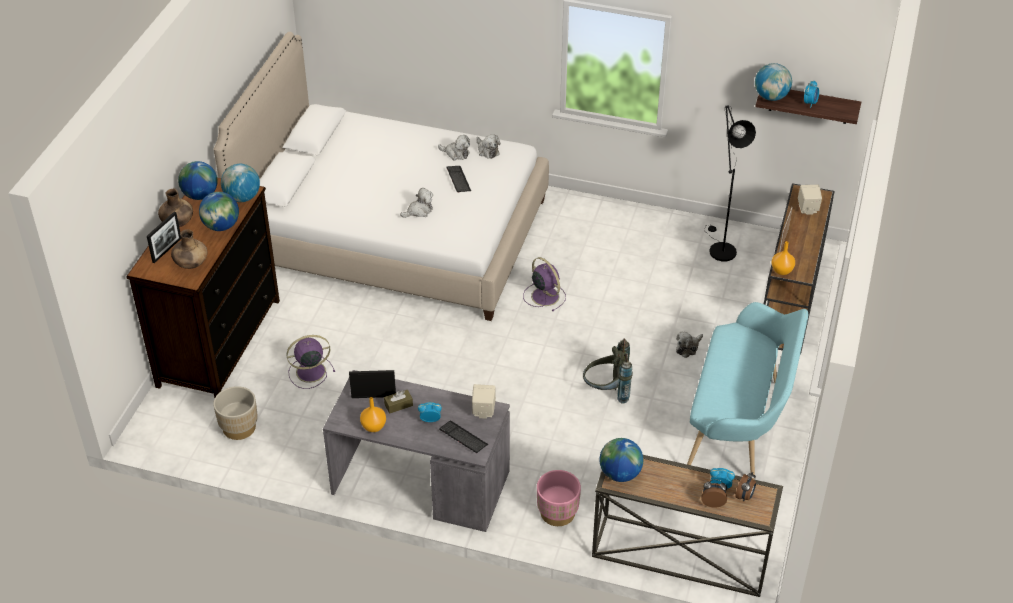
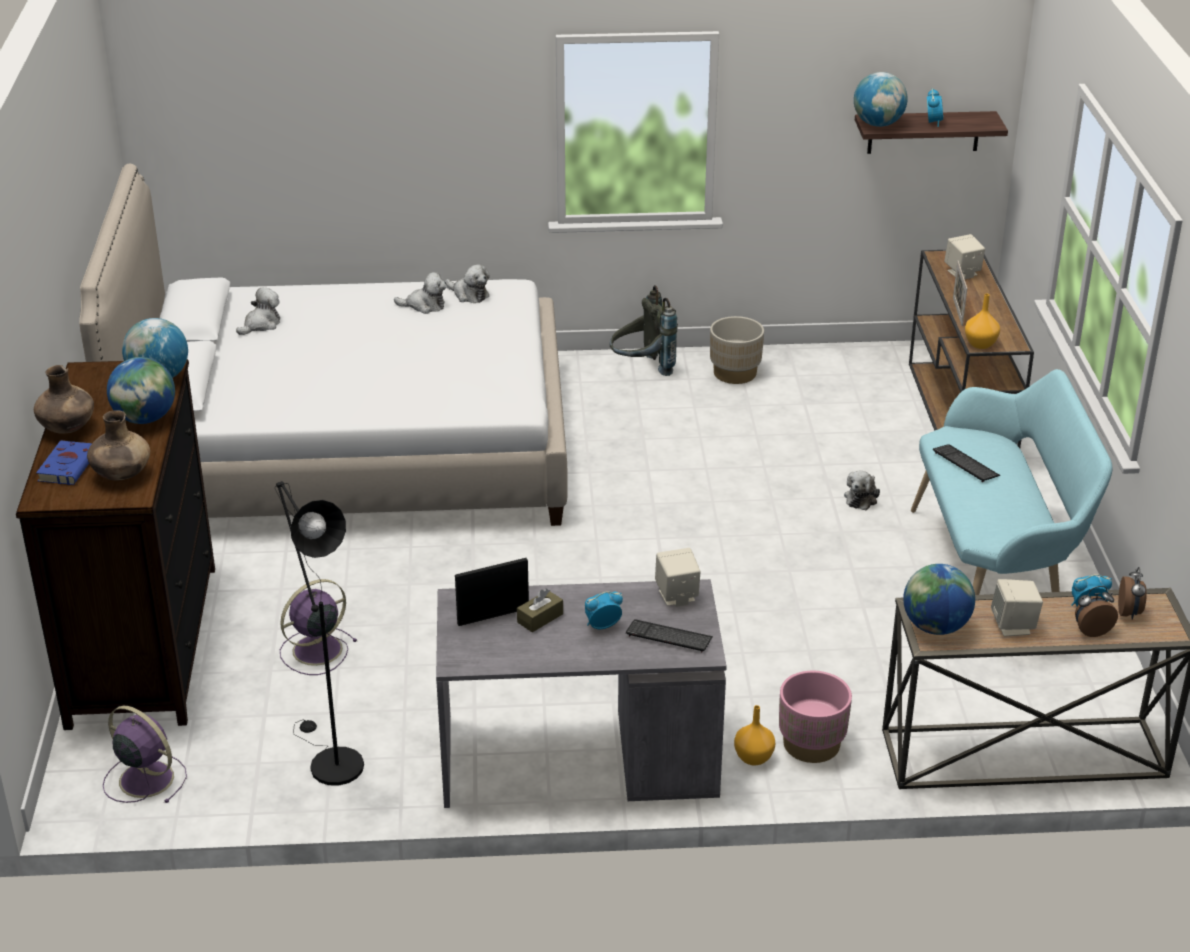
camera: 20 degrees left, 10 degrees down
(167, 250) = (69, 465): picture frame -> blue book
(200, 195) = (86, 387): globe -> none
(239, 428) = (239, 753): beige planter -> beige planter (735, 373)
(374, 426) = (519, 655): orange vase -> orange vase (754, 757)
(419, 211) = (412, 380): plush toy -> plush toy (261, 325)
(458, 179) = (447, 334): keyboard -> keyboard (965, 464)
(544, 295) = (619, 479): purple fan -> purple fan (144, 778)
(607, 391) = (784, 574): grey backpack -> grey backpack (641, 369)
(667, 486) = (1013, 626): none -> beige speaker
(720, 248) = (827, 377): black floor lamp -> black floor lamp (330, 761)

